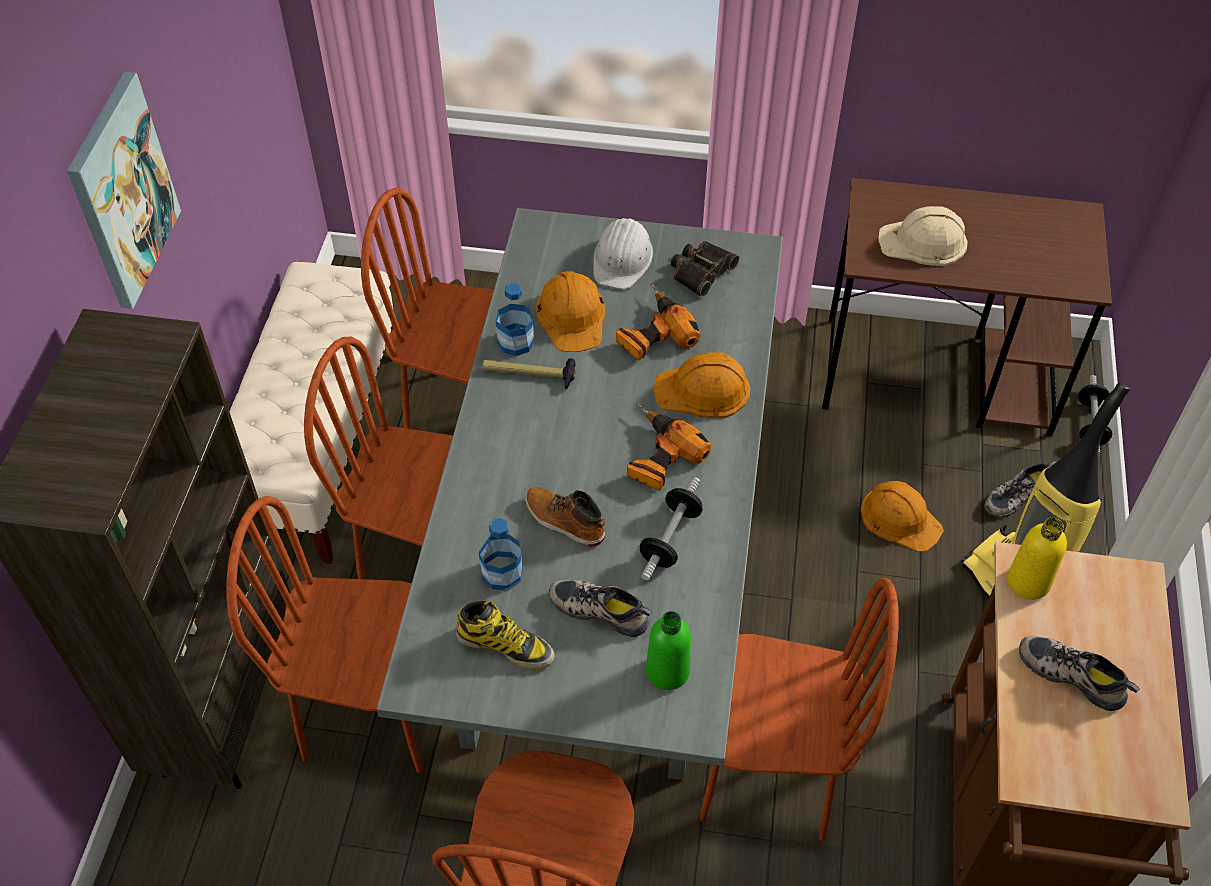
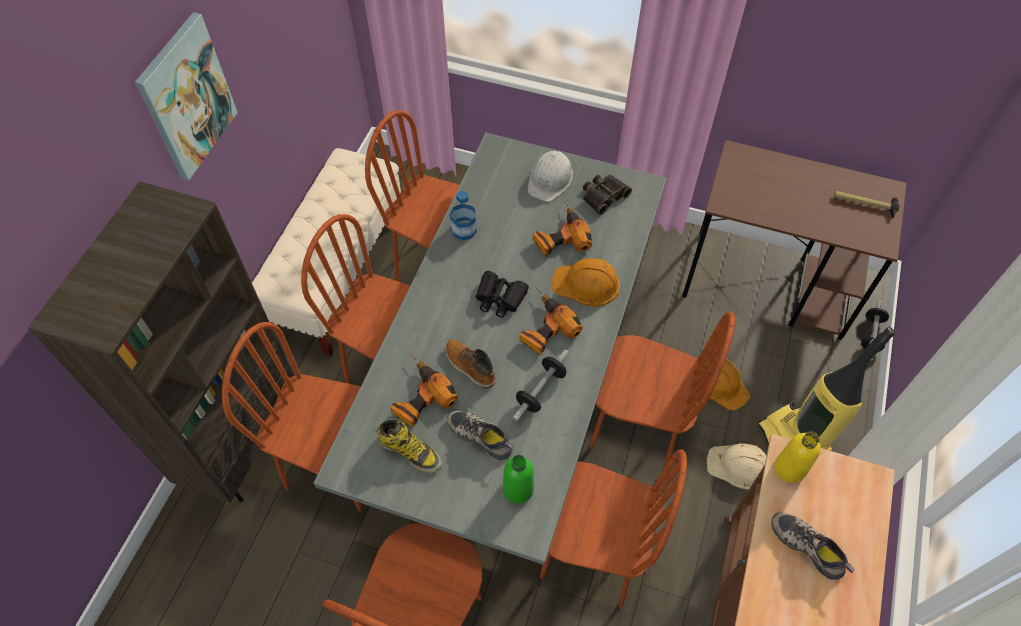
camera: 10 degrees right, 5 degrees up
(502, 573) = (419, 398): bottle -> power drill
(529, 374) = (468, 255): hammer -> hammer (864, 204)
(572, 316) = (507, 216): orange hard hat -> none
(586, 426) = (499, 298): none -> black binoculars
(795, 597) = (637, 429): none -> brown chair
(923, 242) = (768, 195): beige hard hat -> beige hard hat (739, 466)
(1016, 495) = (807, 379): shoe -> none

